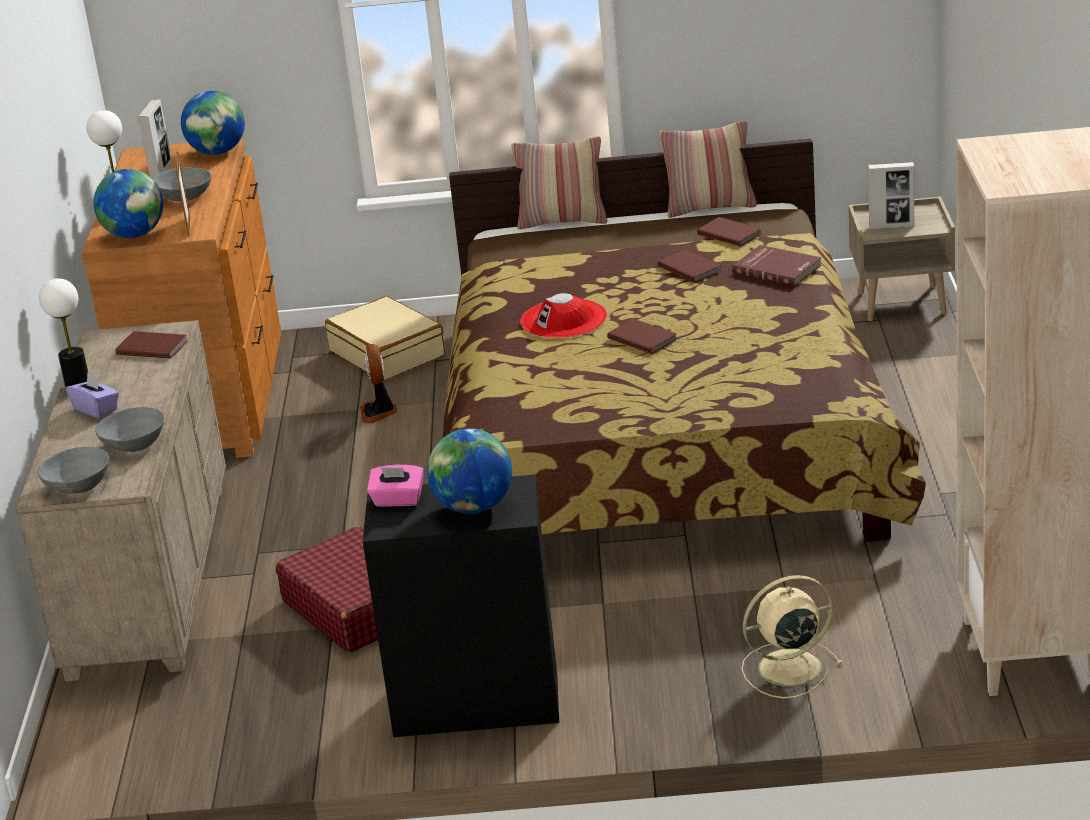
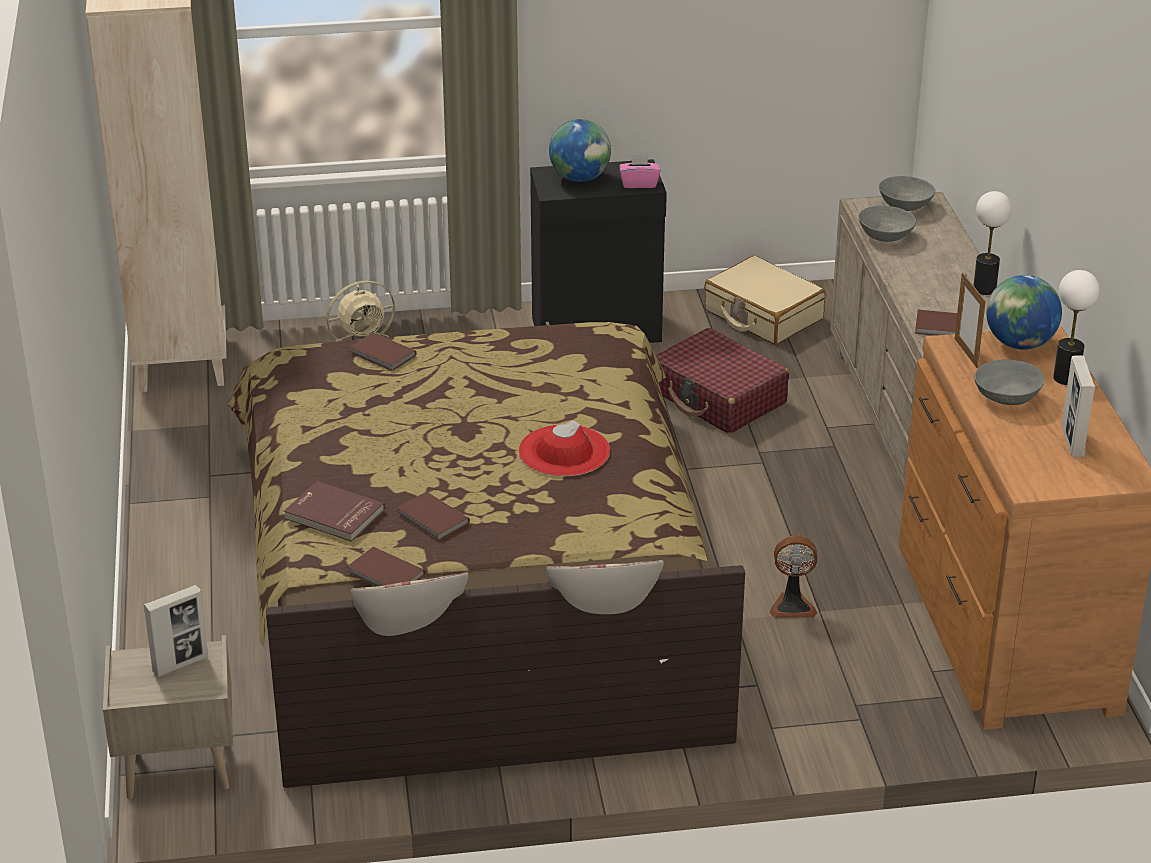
camera: 170 degrees right, 5 degrees up
(96, 409) = (947, 267): purple tissue box -> none
(218, 152) = (1024, 474): globe -> none
(379, 412) = (792, 605): fan -> fan turned 105 degrees clockwise
(388, 353) = (822, 698): beige suitcase -> beige suitcase (763, 315)
(642, 338) = (478, 424): brown book -> brown book (382, 355)
(891, 226) = (180, 664): picture frame -> picture frame turned 150 degrees clockwise

